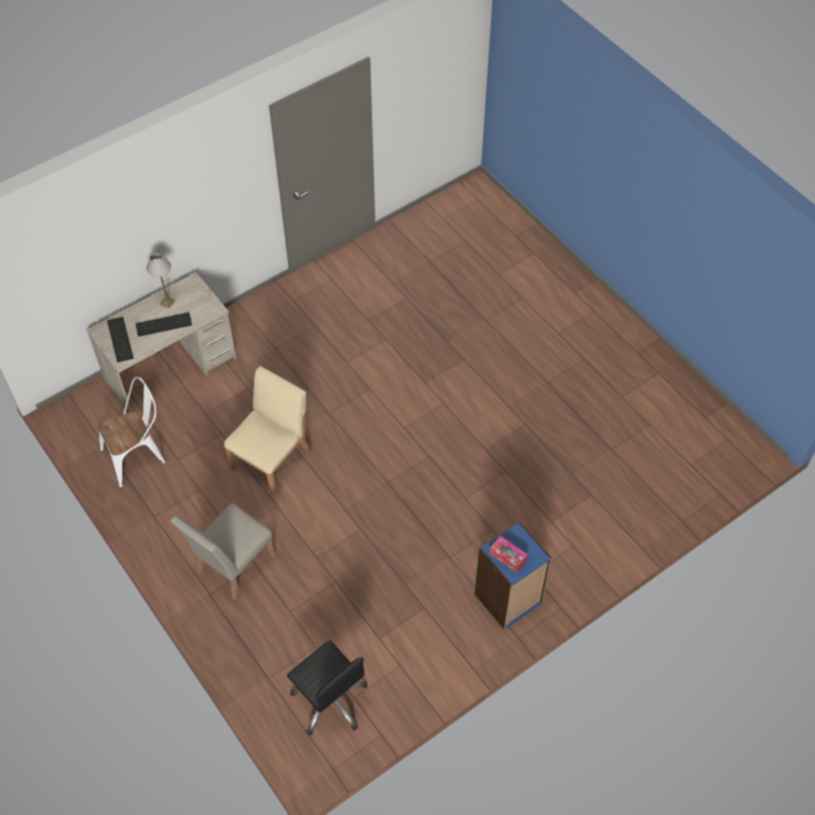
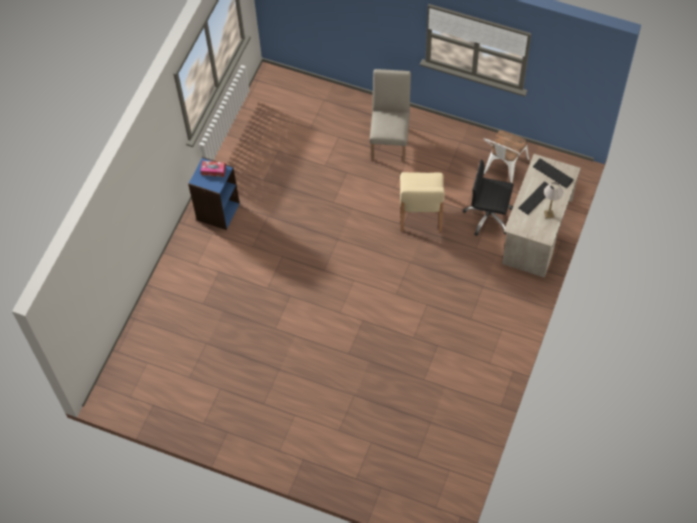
camera: 150 degrees right, 5 degrees up
(330, 700) = (282, 107): black office chair -> black office chair (488, 216)

